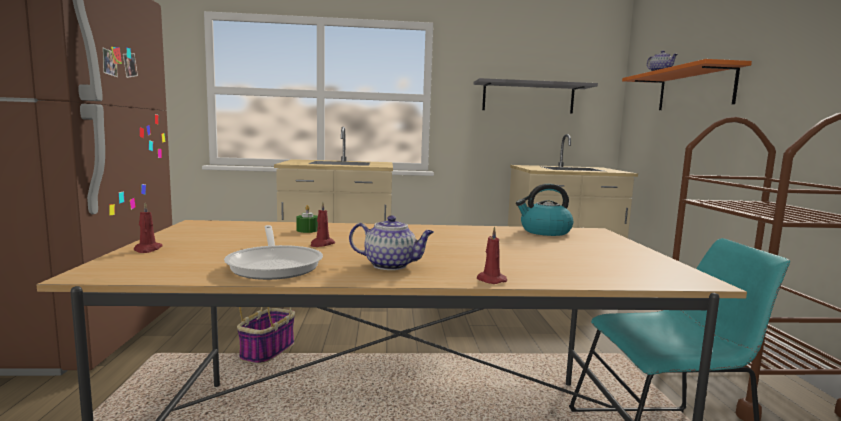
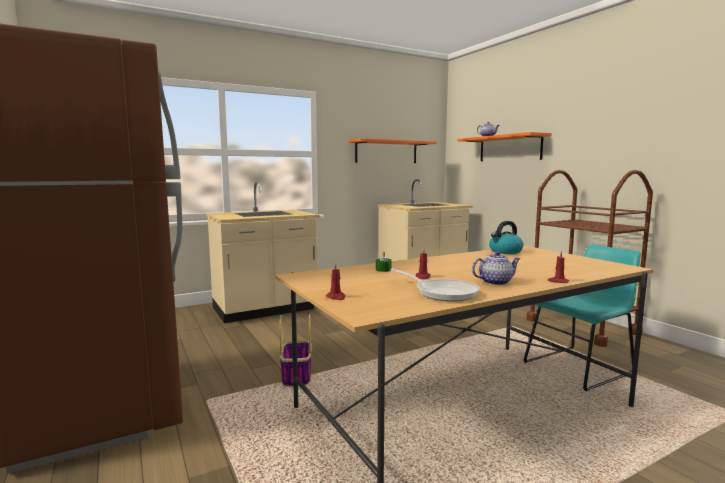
camera: 25 degrees left, 0 degrees up
(528, 97) = (386, 152): grey shelf -> orange shelf

